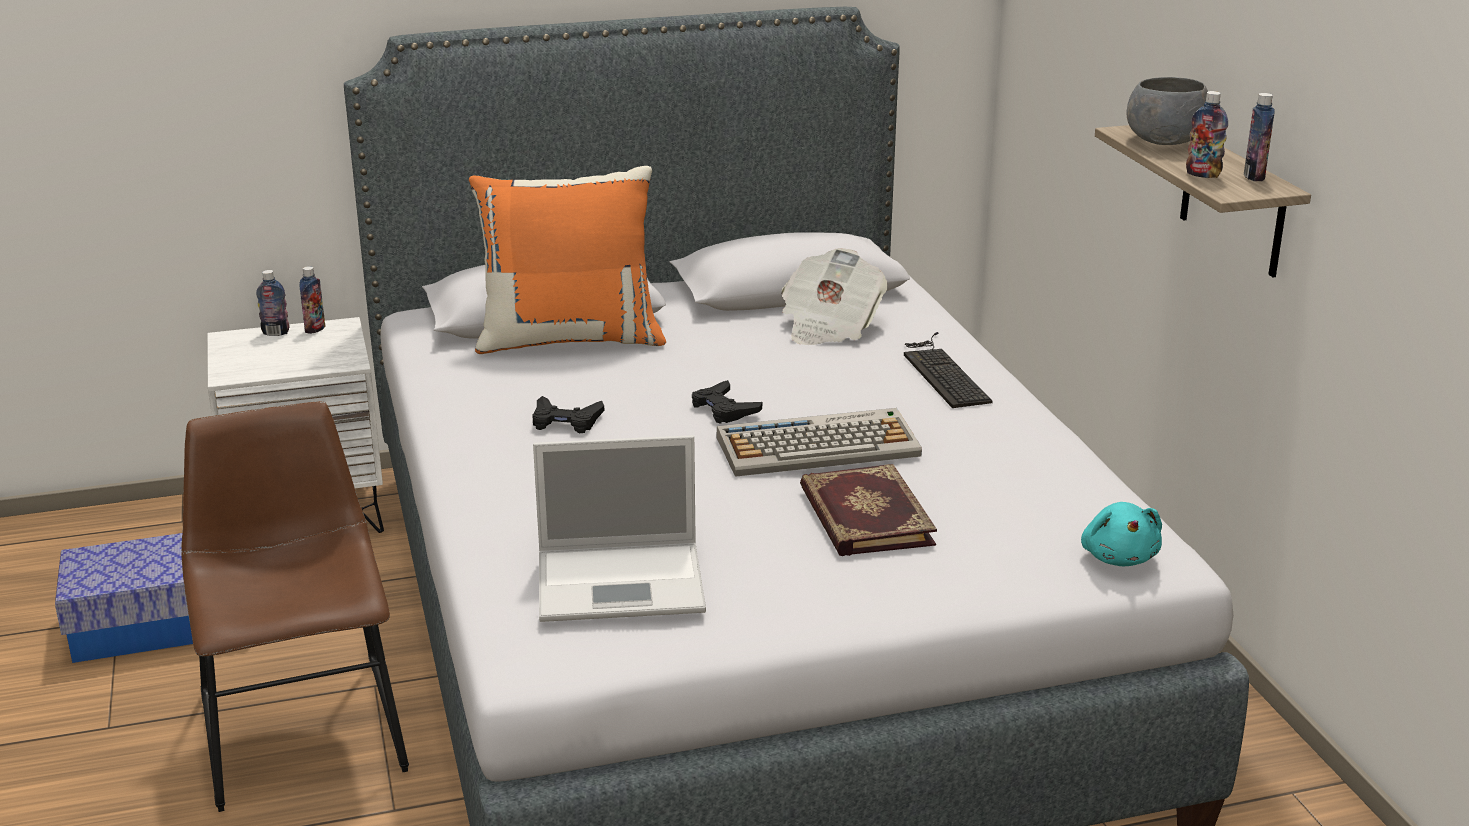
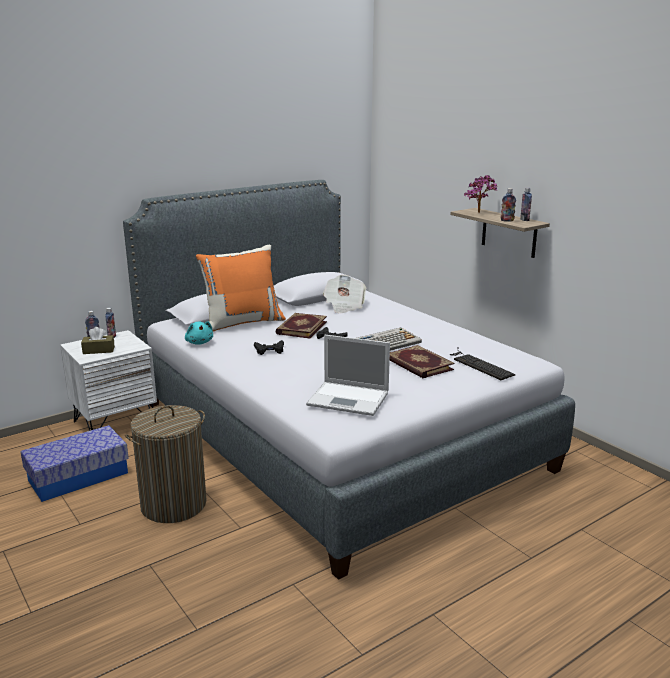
camera: 20 degrees left, 5 degrees down
(265, 359) = (98, 350): none -> brown tissue box
(301, 725) = (174, 504): brown chair -> laundry basket
(624, 582) = (350, 399): laptop -> laptop turned 45 degrees clockwise
(681, 371) = (301, 327): none -> book
(942, 371) = (401, 315): keyboard -> keyboard (478, 364)
(1119, 557) = (520, 363): turquoise plush toy -> turquoise plush toy (199, 342)
(1164, 141) = (480, 213): grey bowl -> potted plant

